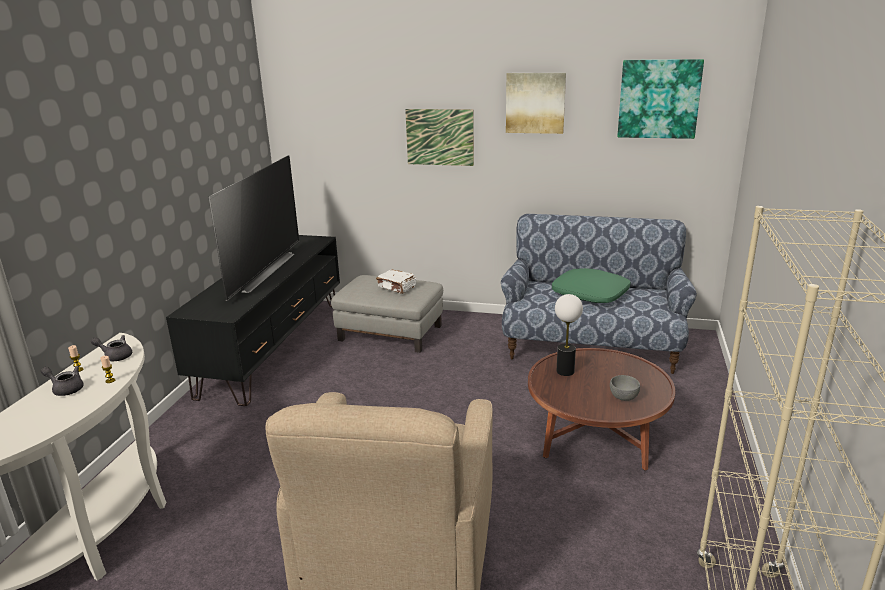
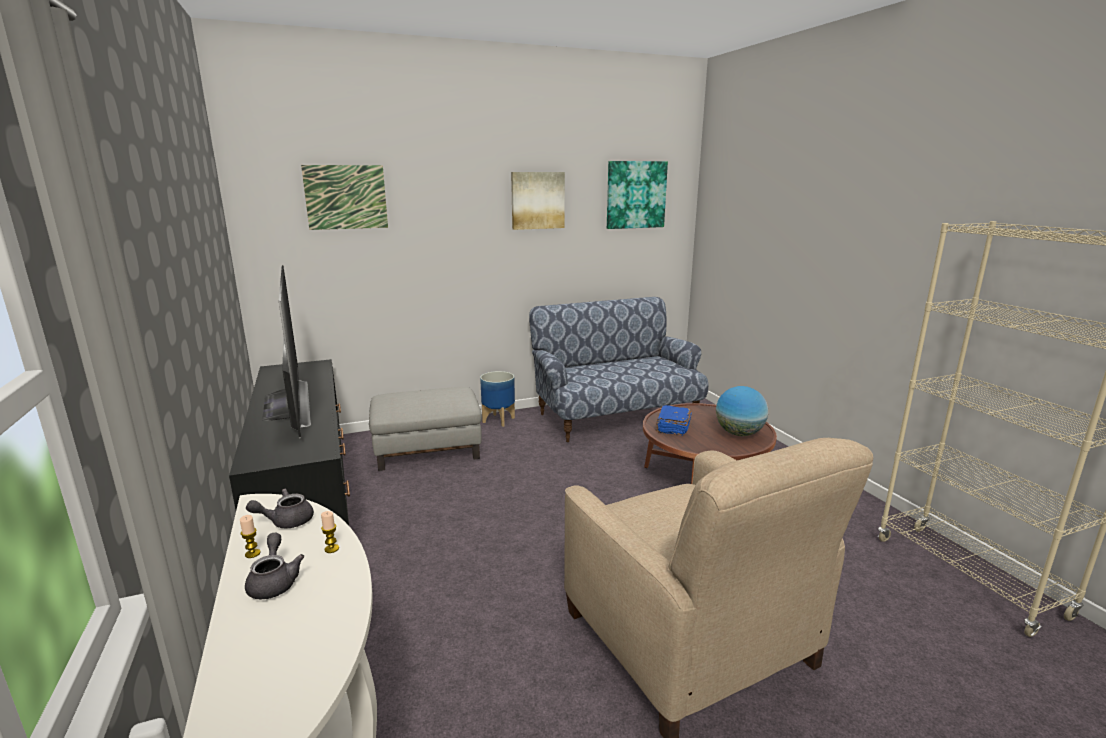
camera: 35 degrees left, 5 degrees down
(66, 389) = (274, 581): grey teapot -> grey teapot turned 90 degrees clockwise
(397, 287) = (438, 396): white book -> none
(439, 137) = (446, 238): picture -> picture (346, 197)
(477, 321) = (498, 420): none -> planter
(565, 371) = (672, 427): table lamp -> blue book
(590, 294) = (615, 368): green pillow -> none
(623, 397) = (739, 433): grey bowl -> globe

